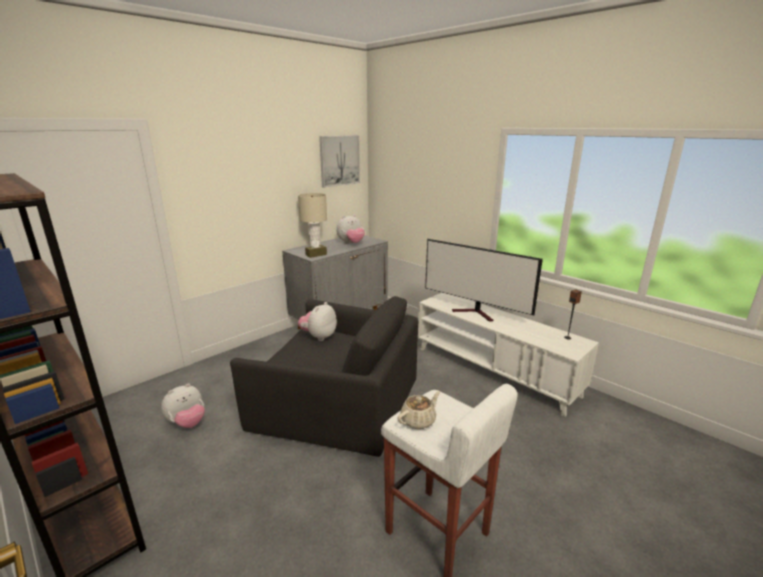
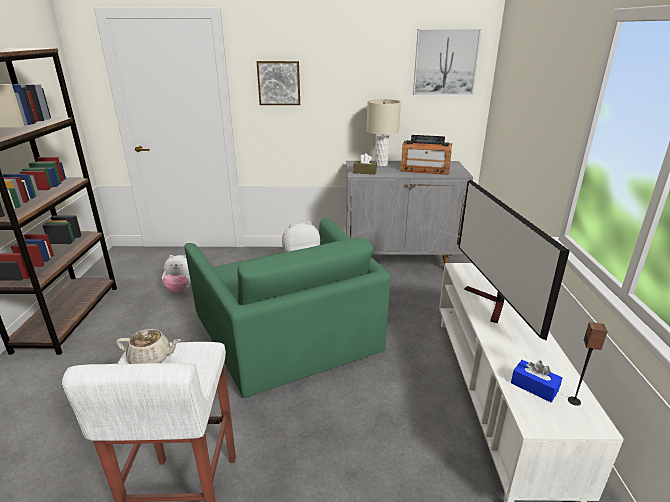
camera: 45 degrees right, 5 degrees up
(215, 189) = (279, 83): none -> picture
(337, 401) = (289, 330): black armchair -> green armchair
(351, 243) = (425, 169): plush toy -> radio
(549, 340) = (534, 387): none -> blue tissue box

